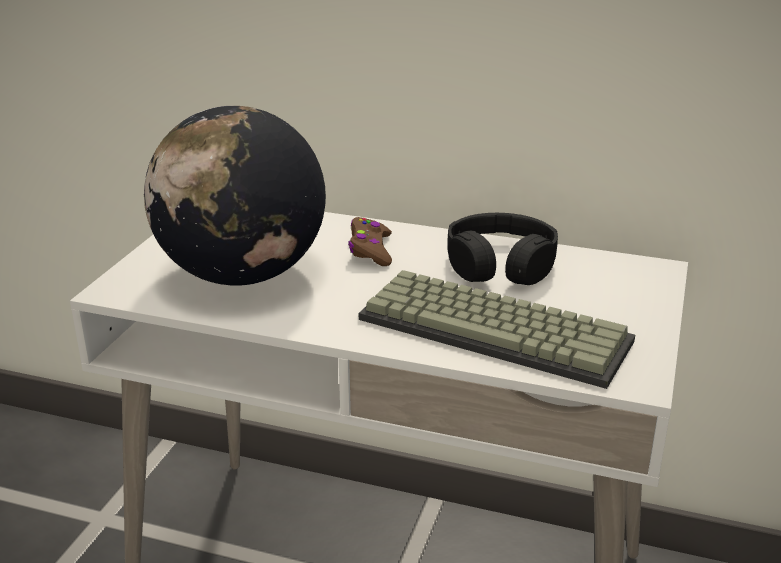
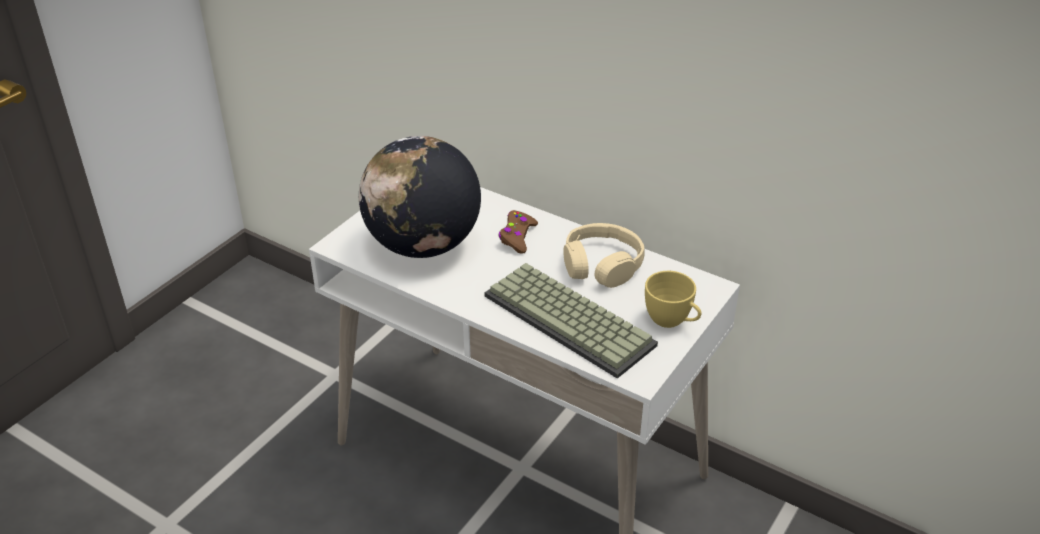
camera: 15 degrees right, 10 degrees up
(500, 265) = (602, 265): black headphones -> beige headphones
(633, 311) = (672, 321): none -> yellow cup

